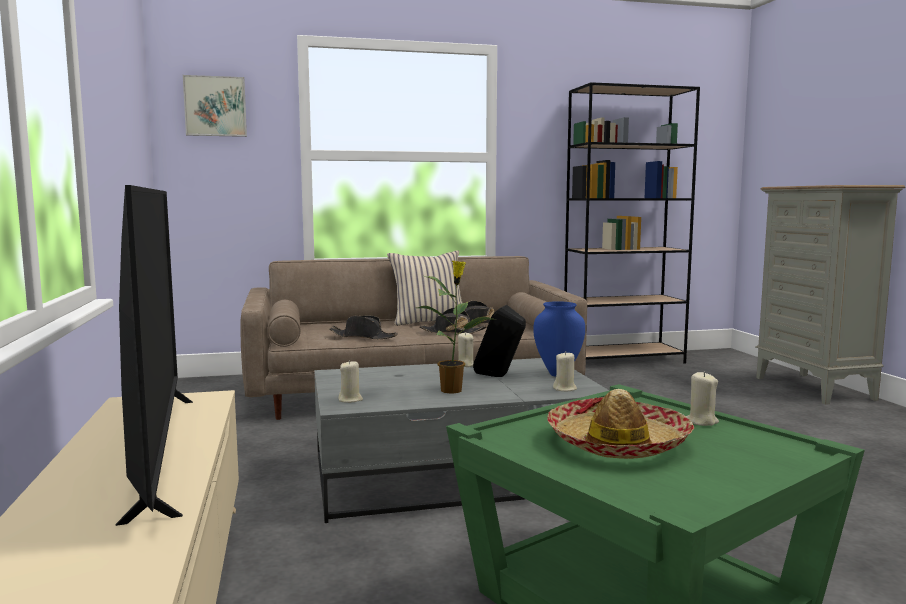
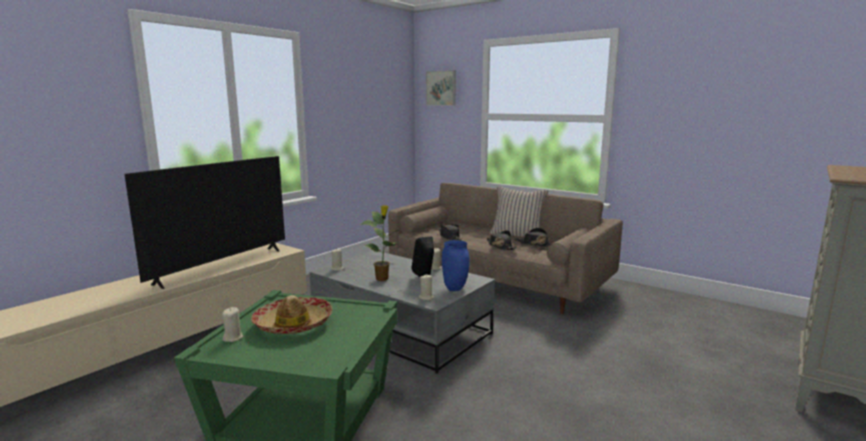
camera: 50 degrees right, 5 degrees up
(623, 360) = (705, 305): beige bookcase -> none
(701, 421) = (356, 333): beige candle -> beige candle (233, 338)

